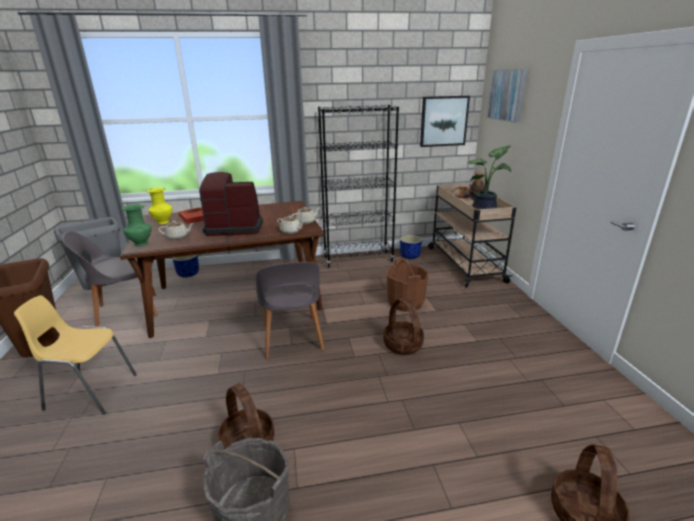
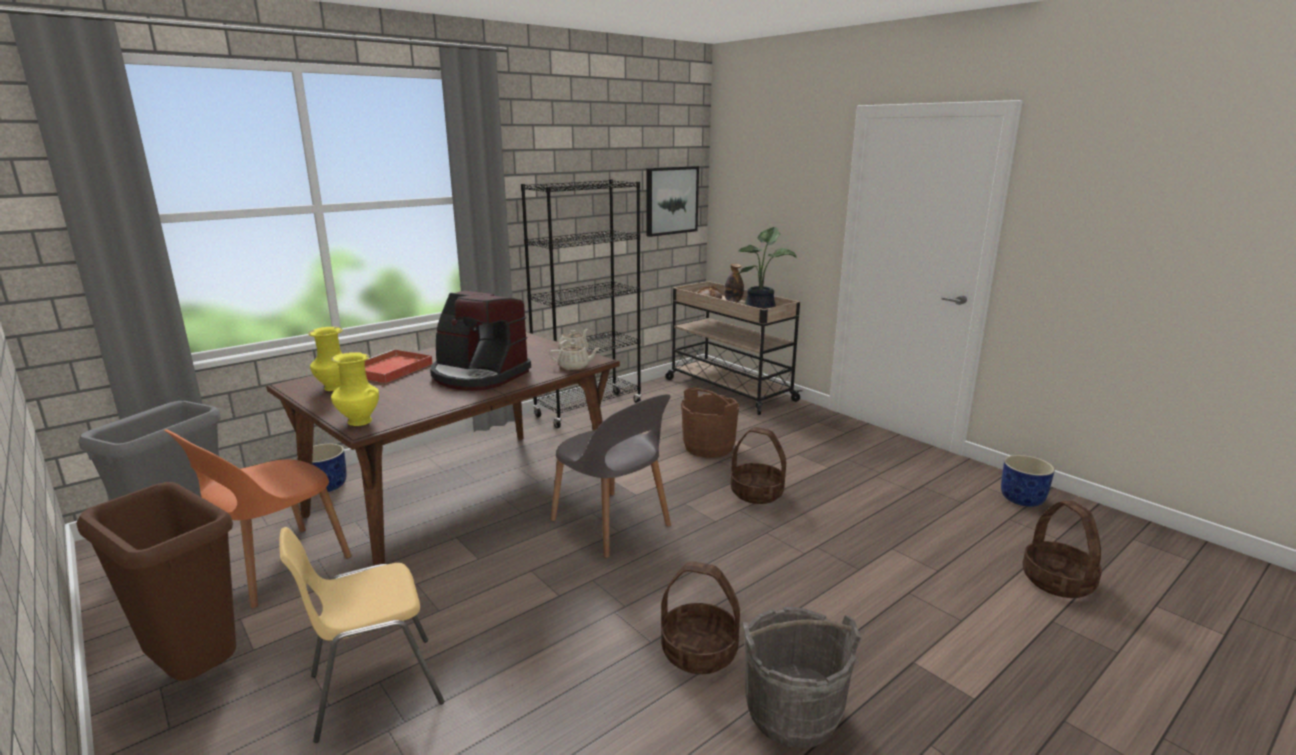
camera: 30 degrees left, 5 degrees down
(125, 311) = (275, 567): grey chair -> orange chair
(141, 244) = (358, 421): green vase -> yellow vase
(177, 237) = (406, 402): beige teapot -> none
(234, 227) = (478, 375): coffee machine -> coffee machine turned 120 degrees counterclockwise
(410, 256) = (654, 393): blue planter -> blue planter (1022, 499)
(506, 95) = (755, 165): picture -> none

